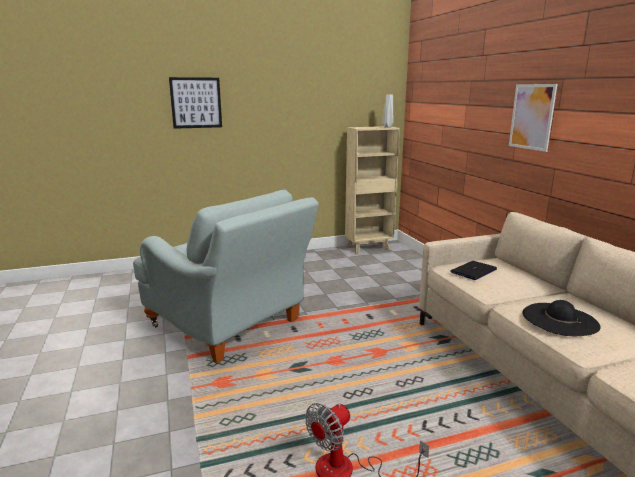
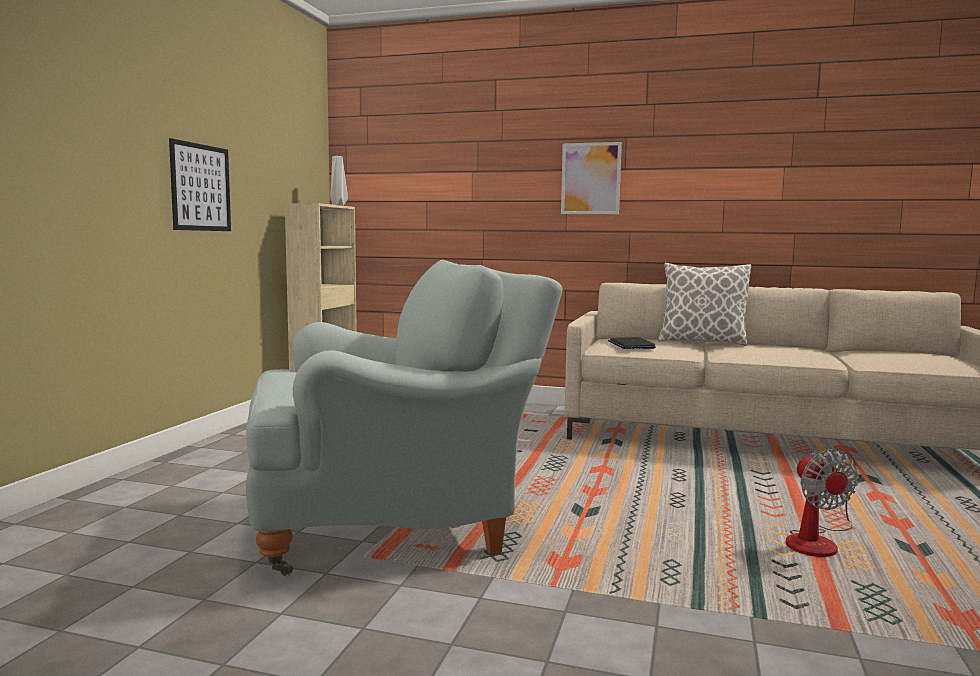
camera: 55 degrees left, 10 degrees down
(196, 103) = (72, 123): picture -> picture (201, 187)
(553, 288) = (702, 342): none -> pillow
(560, 319) = (769, 352): black hat -> none

